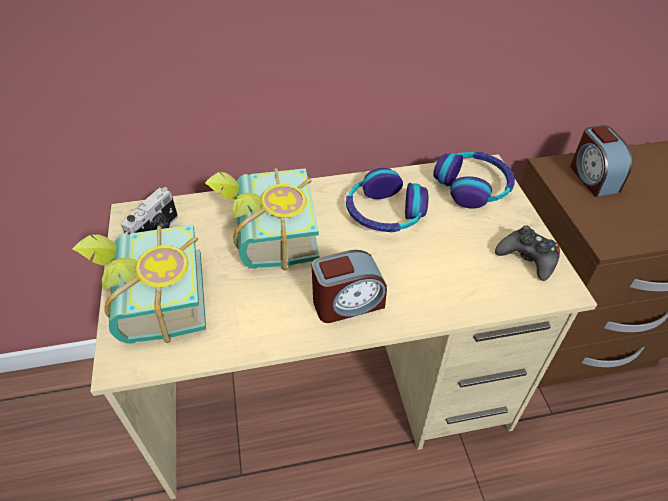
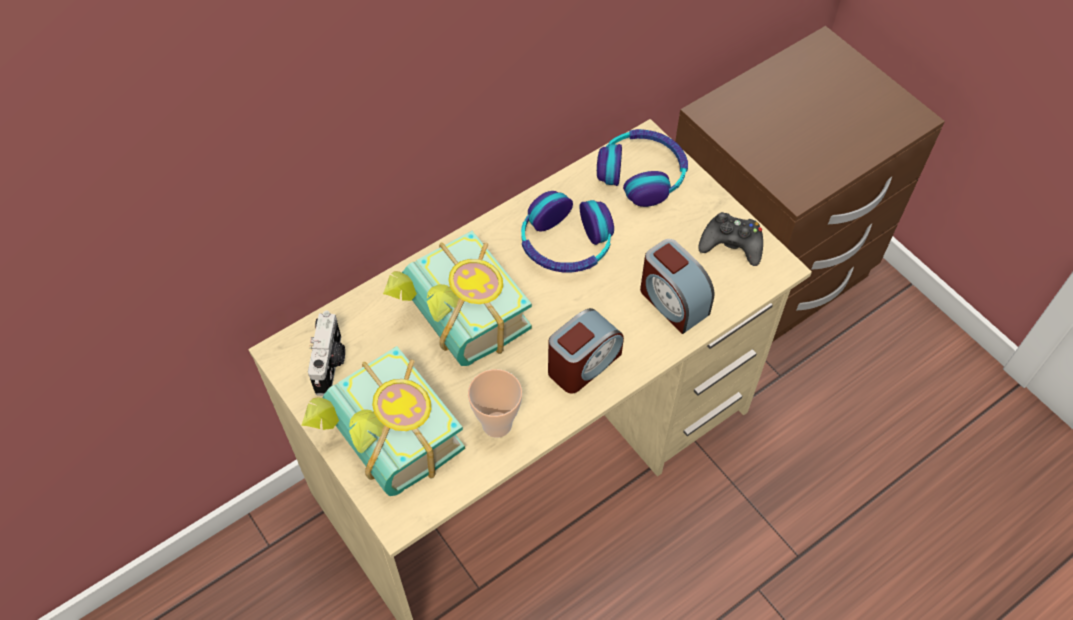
camera: 25 degrees left, 10 degrees up
(247, 322) = (497, 424): none -> cup
(592, 178) = (756, 112): alarm clock -> alarm clock (672, 301)

